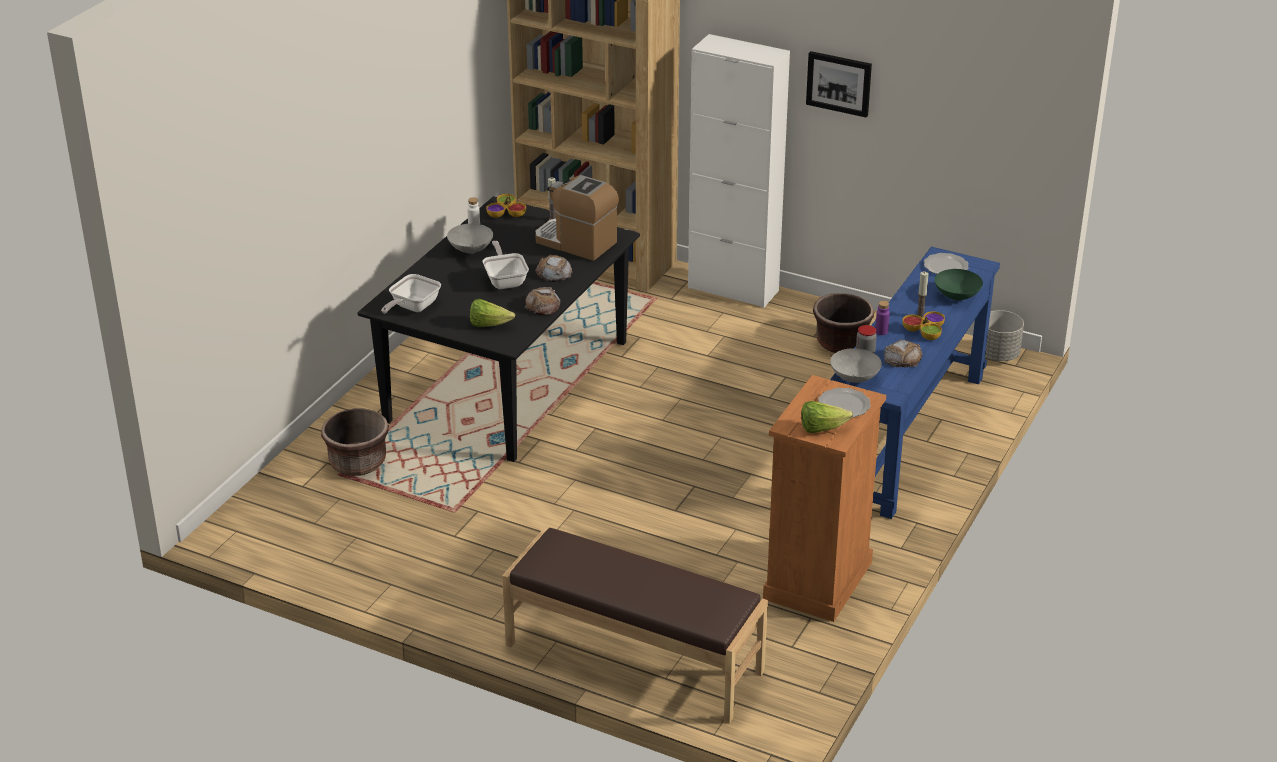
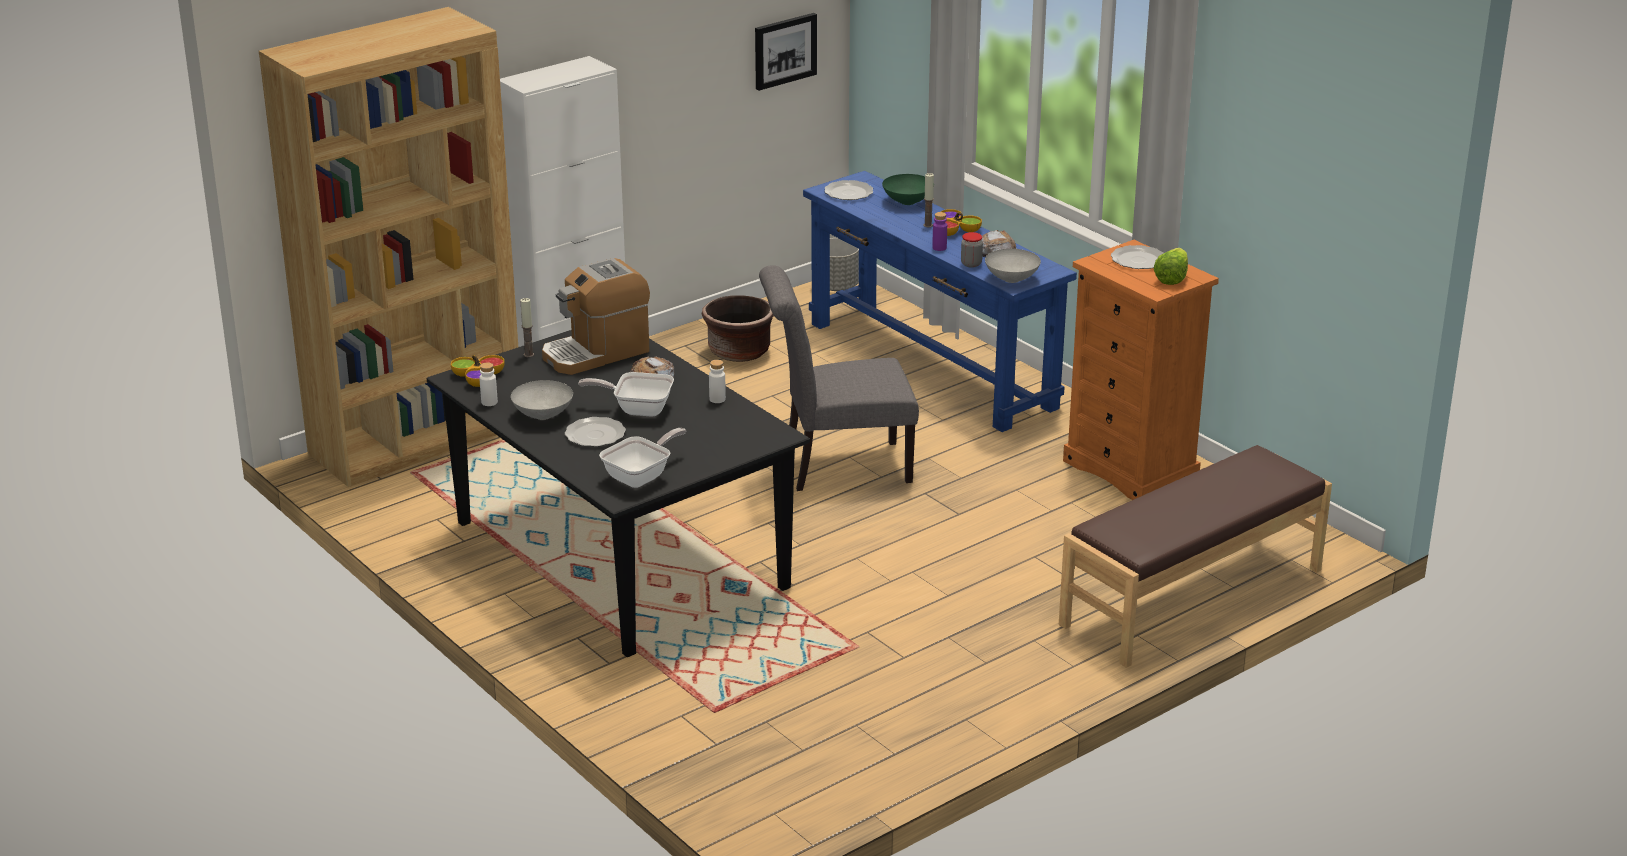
camera: 65 degrees left, 5 degrees down
(358, 463) = (701, 693): brown planter -> none
(412, 308) = (642, 476): frying pan -> frying pan turned 105 degrees counterclockwise
(458, 275) = (595, 434): none -> plate
(489, 325) = (728, 438): lettuce -> none
(543, 306) = (717, 399): bread -> white bottle
(700, 436) = (837, 467): none -> grey chair
(839, 83) = (636, 72): picture -> picture (784, 50)

